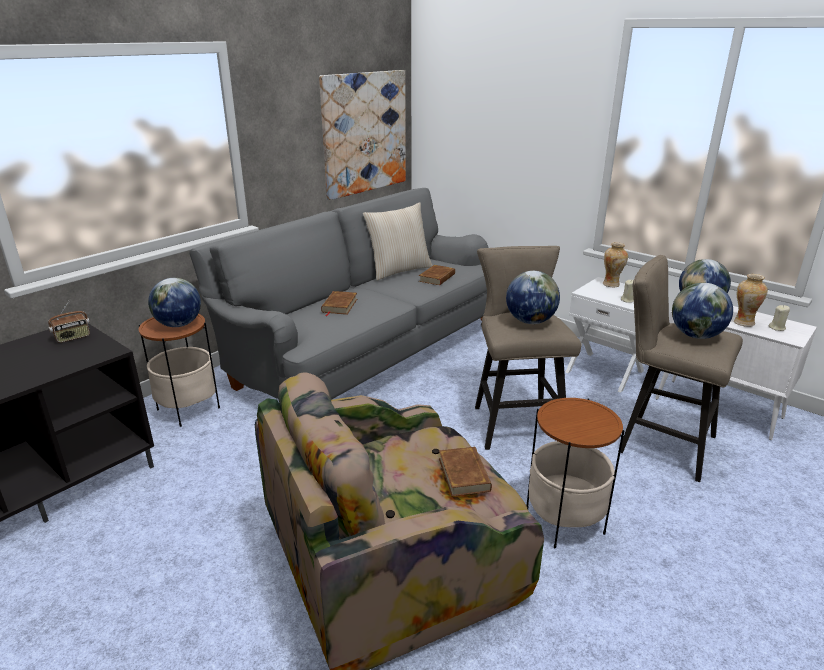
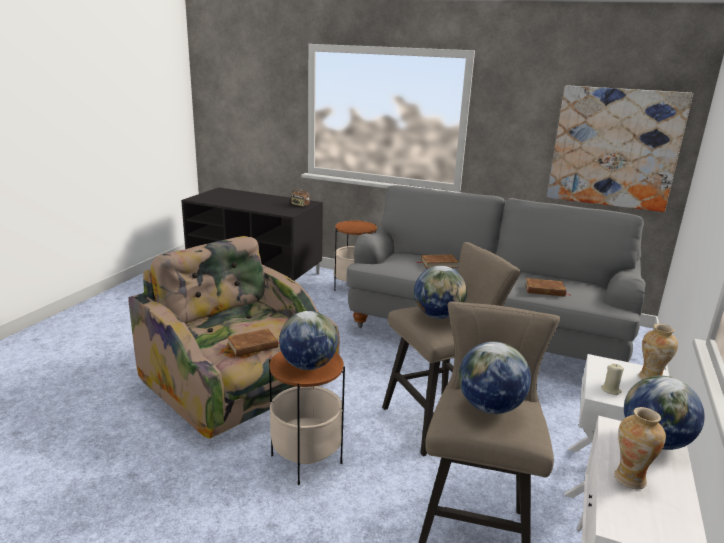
camera: 70 degrees right, 5 degrees down
(178, 324) = (357, 228): globe -> globe (308, 365)
(399, 270) = (541, 275): beige pillow -> none
(777, 328) = (647, 514): beige candle -> none

